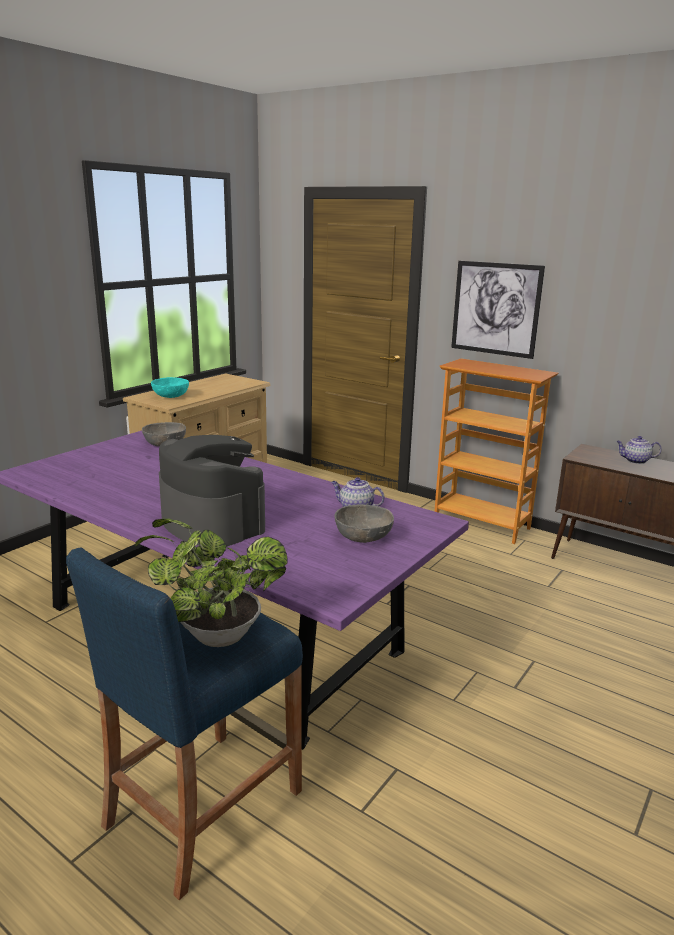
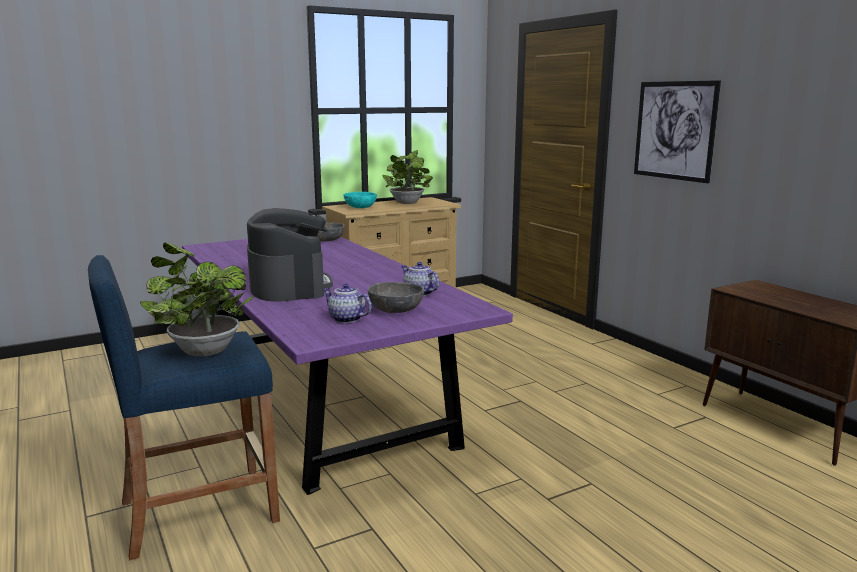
camera: 25 degrees right, 5 degrees down
(214, 385) = (408, 203): none -> potted plant
(482, 524) = (651, 365): bookcase -> none
(635, 461) = (802, 298): teapot -> teapot (346, 319)

